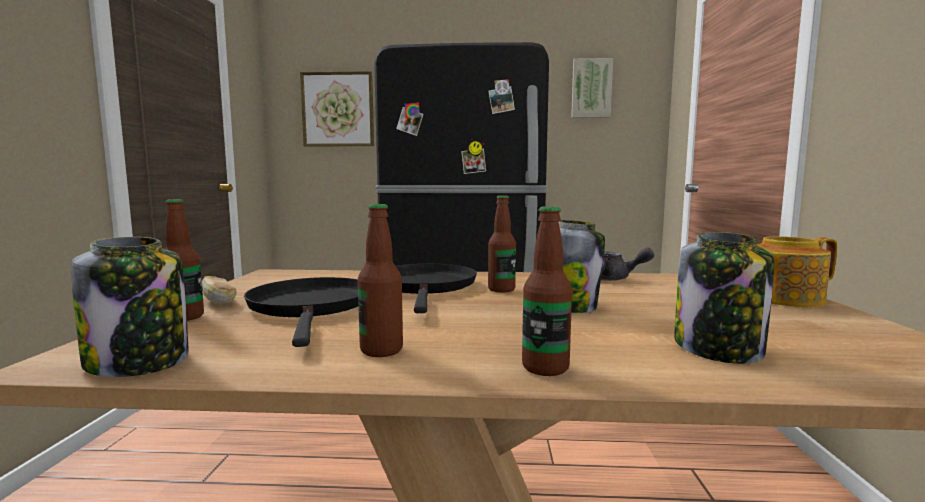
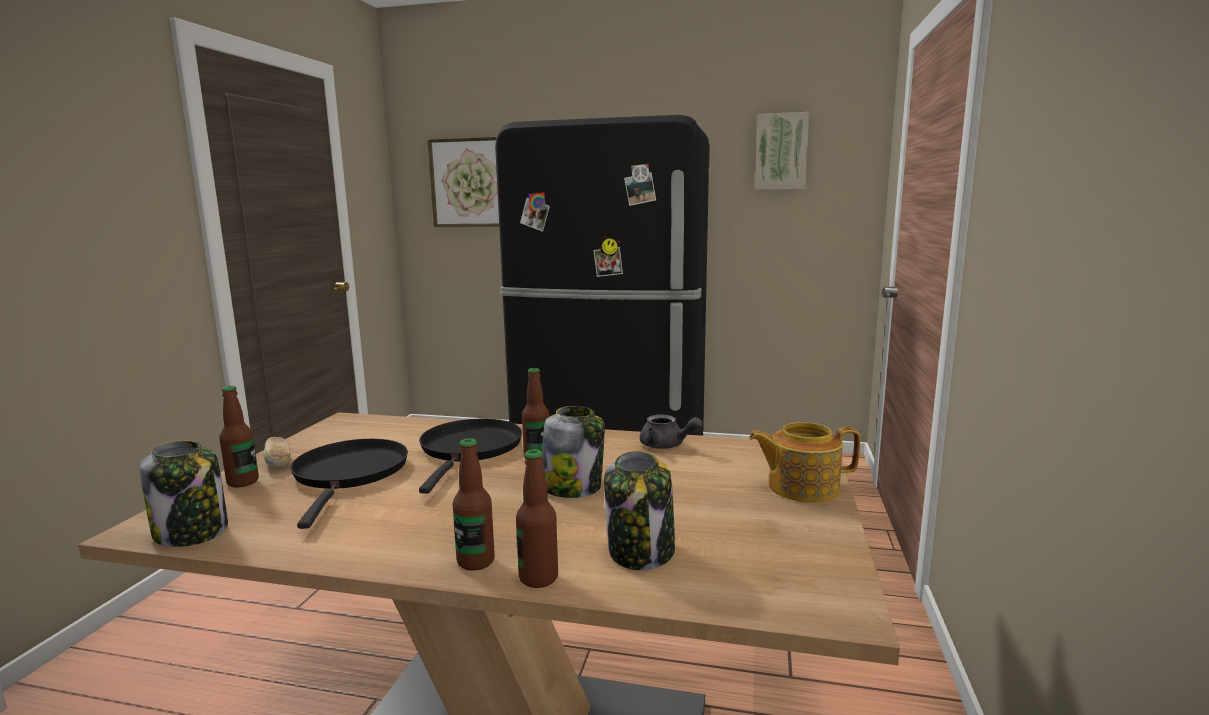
camera: 10 degrees right, 5 degrees up
(381, 350) = (368, 533): bottle -> bottle (538, 578)

